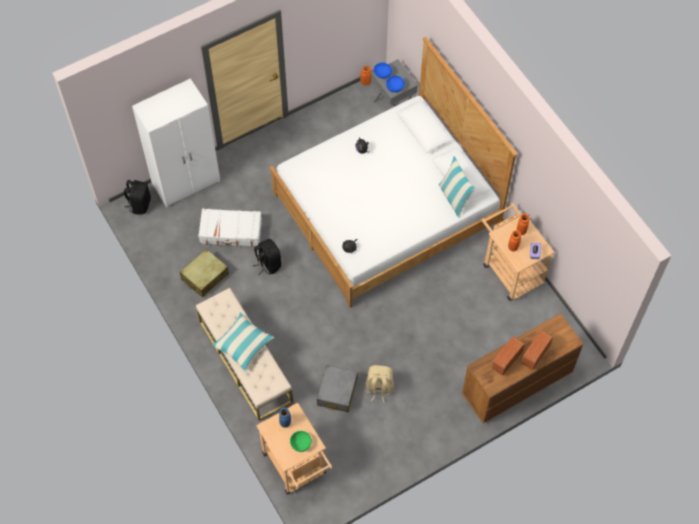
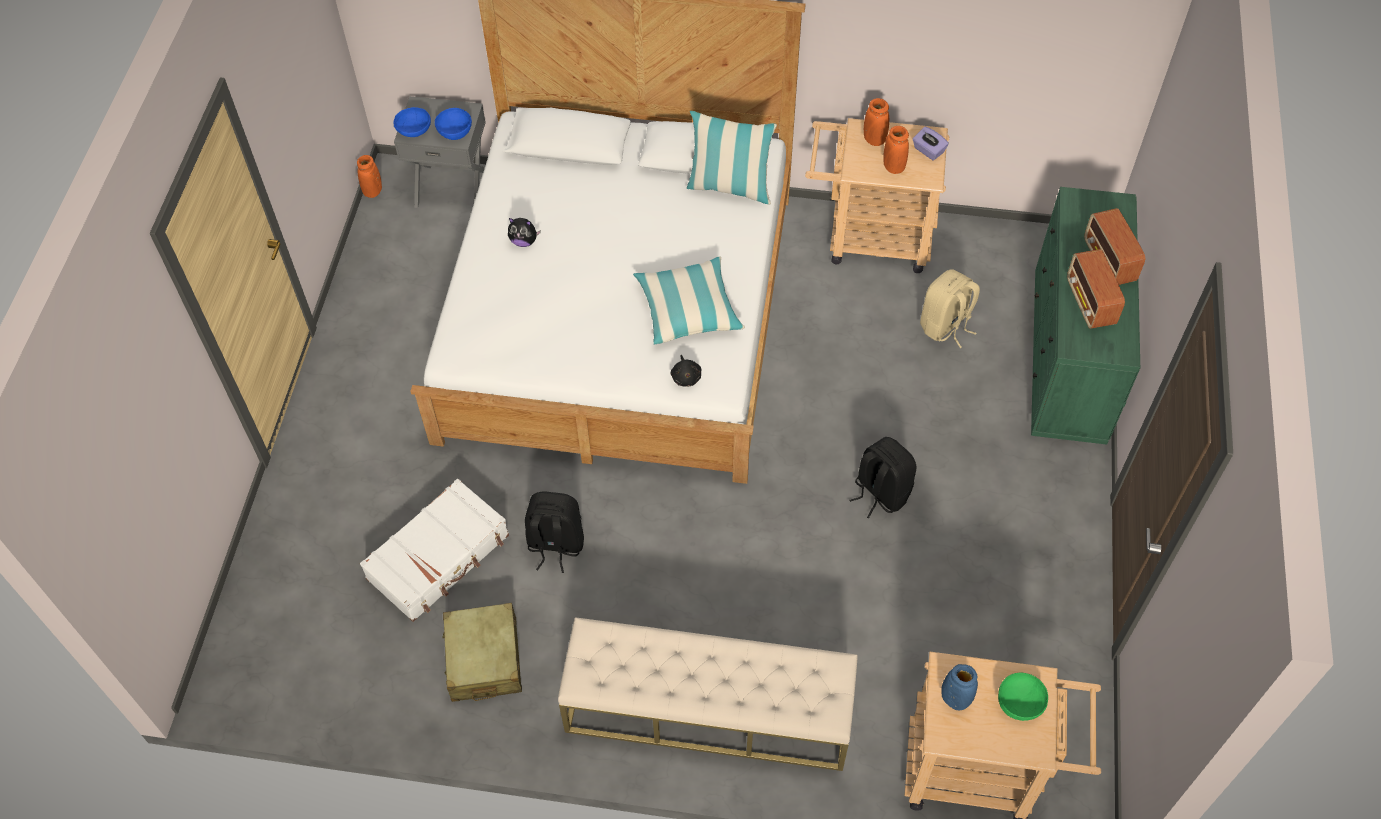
camera: 50 degrees left, 5 degrees down
(139, 204) = (236, 665): black backpack -> black backpack (880, 492)
(187, 183) = (276, 559): white wardrobe -> none
(243, 344) = (710, 673): pillow -> pillow (688, 309)
(337, 392) = (885, 608): grey suitcase -> none
(379, 388) = (928, 543): beige backpack -> beige backpack (945, 326)
(516, 383) = (1068, 358): brown dresser -> green dresser

